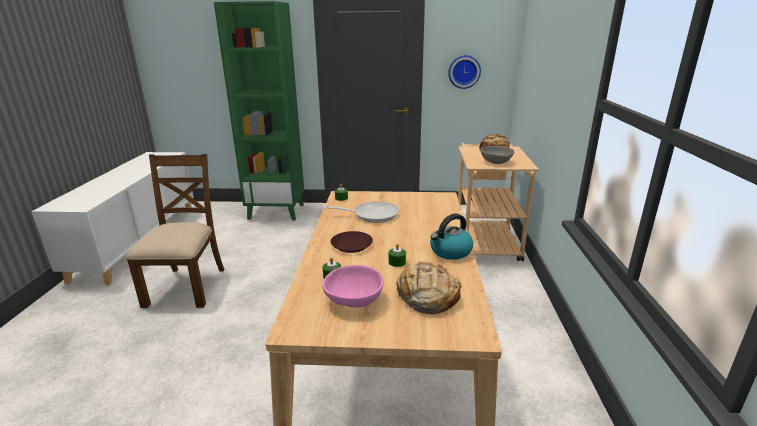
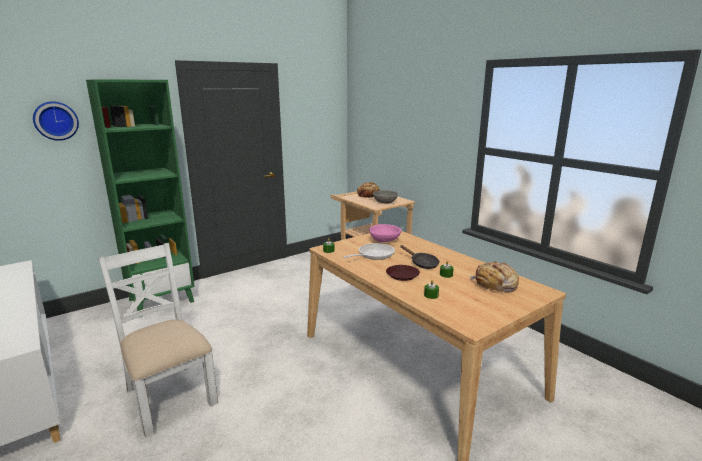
camera: 40 degrees left, 5 degrees down
(187, 286) = (169, 396): brown chair -> white chair
(353, 300) = (468, 301): pink bowl -> pink bowl (384, 241)
(399, 241) = (422, 263): none -> black frying pan
(450, 252) = (459, 260): kettle -> none
(464, 71) = (312, 137): wall clock -> wall clock (56, 121)

